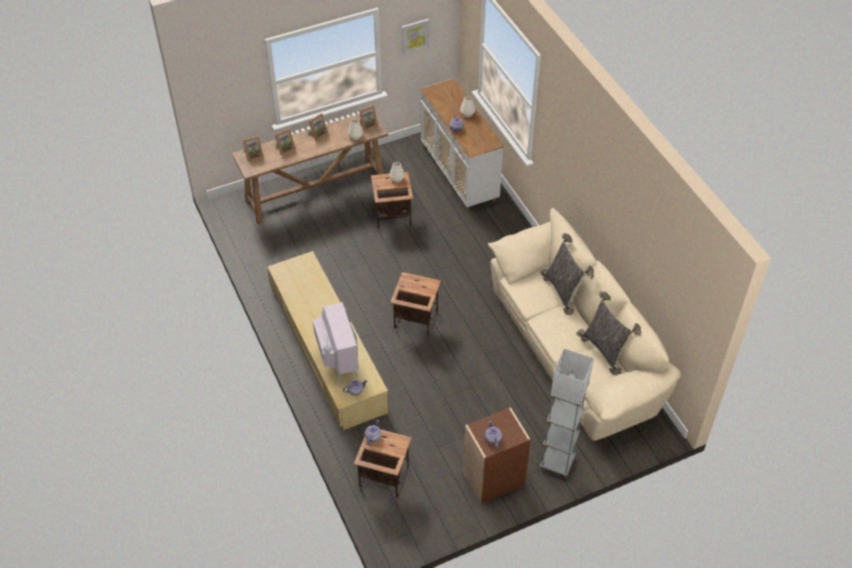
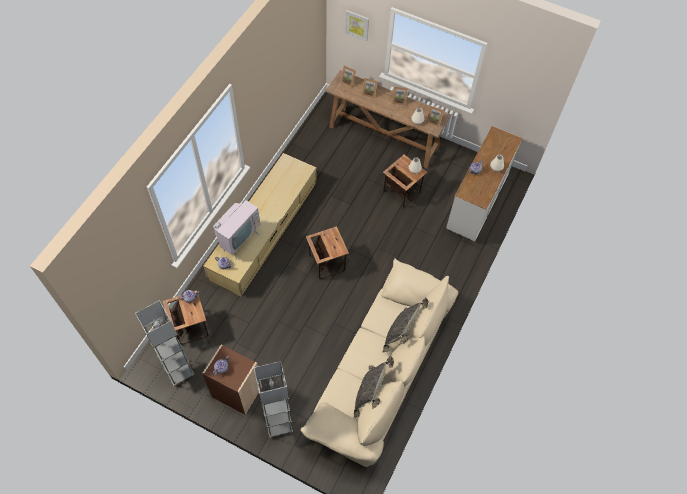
camera: 50 degrees right, 10 degrees up
(415, 36) = (511, 85): picture -> picture (357, 25)
(428, 517) = (179, 372): none -> grey floor lamp

